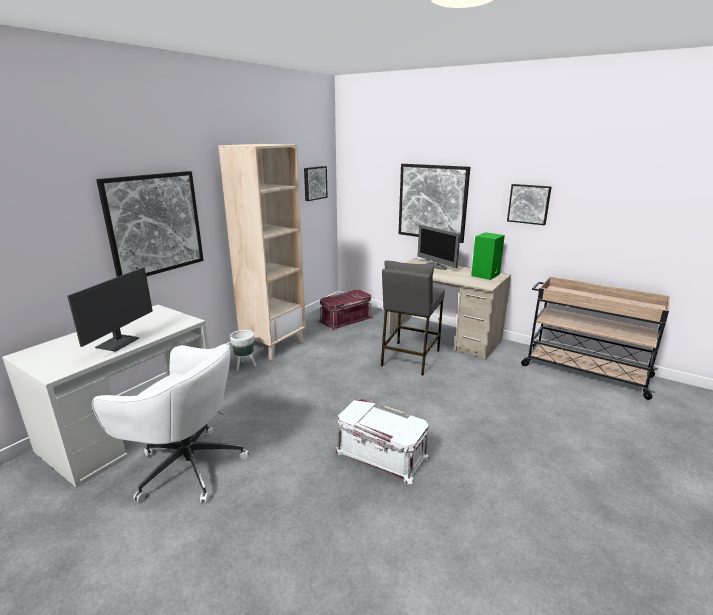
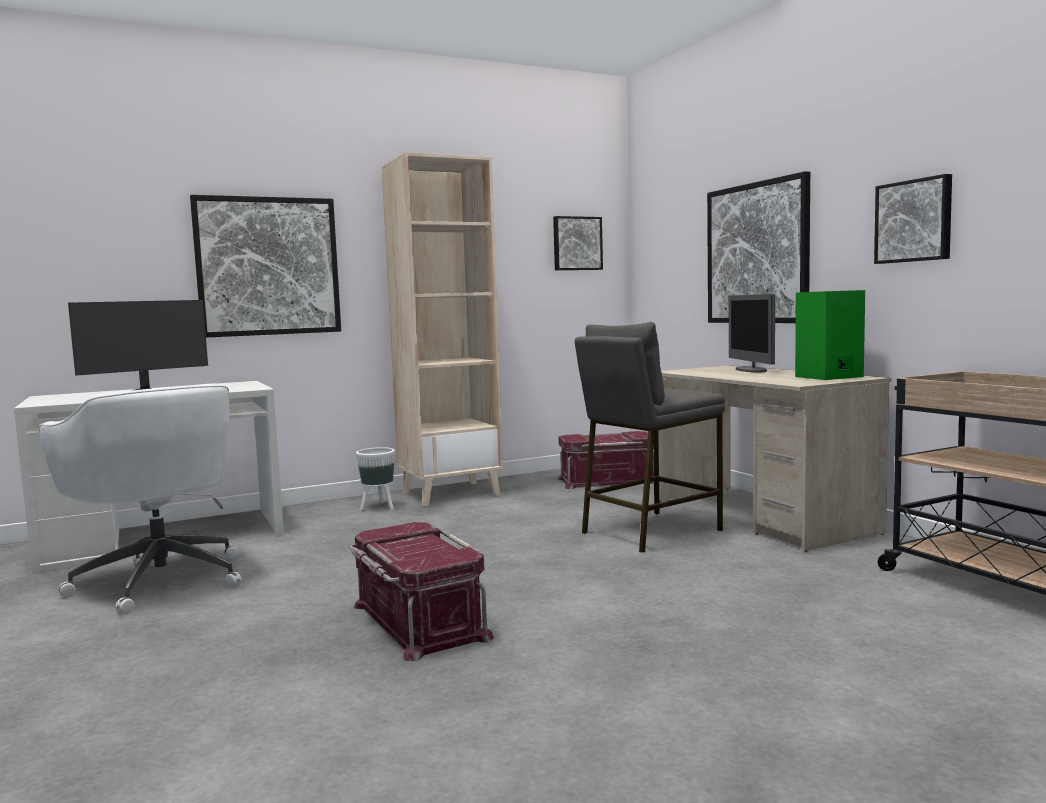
camera: 30 degrees right, 15 degrees down
(380, 455) = (417, 621): white storage box -> red storage box

